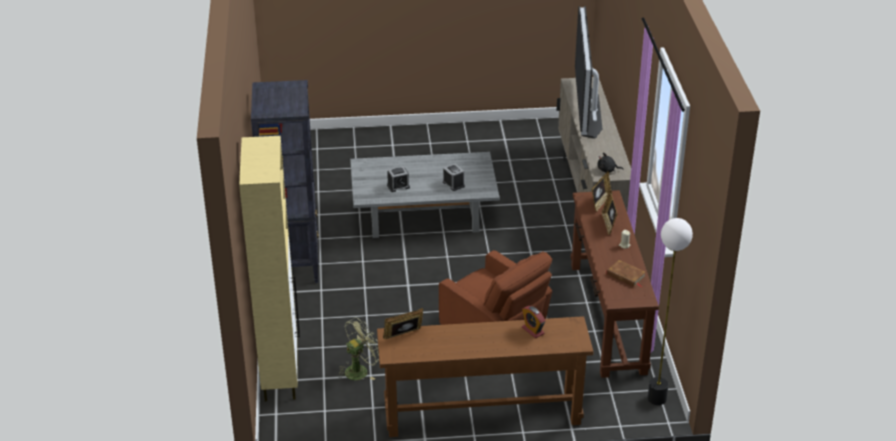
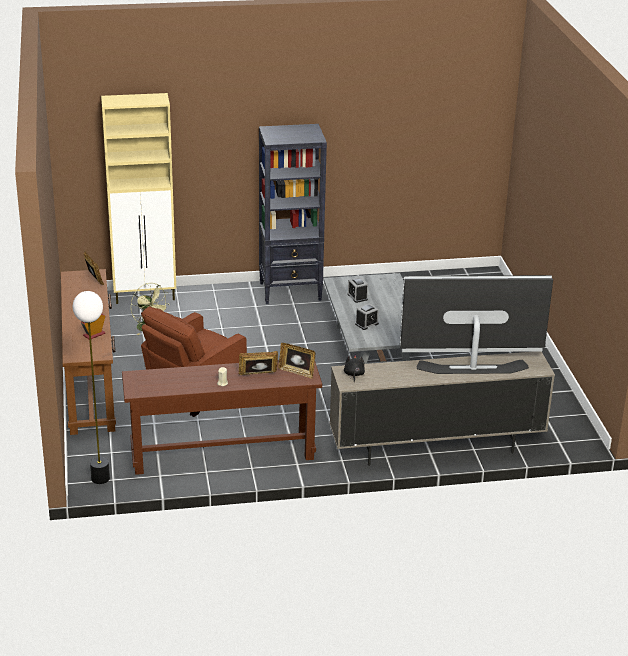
camera: 85 degrees right, 5 degrees down
(626, 275) = (172, 382): brown book -> none

